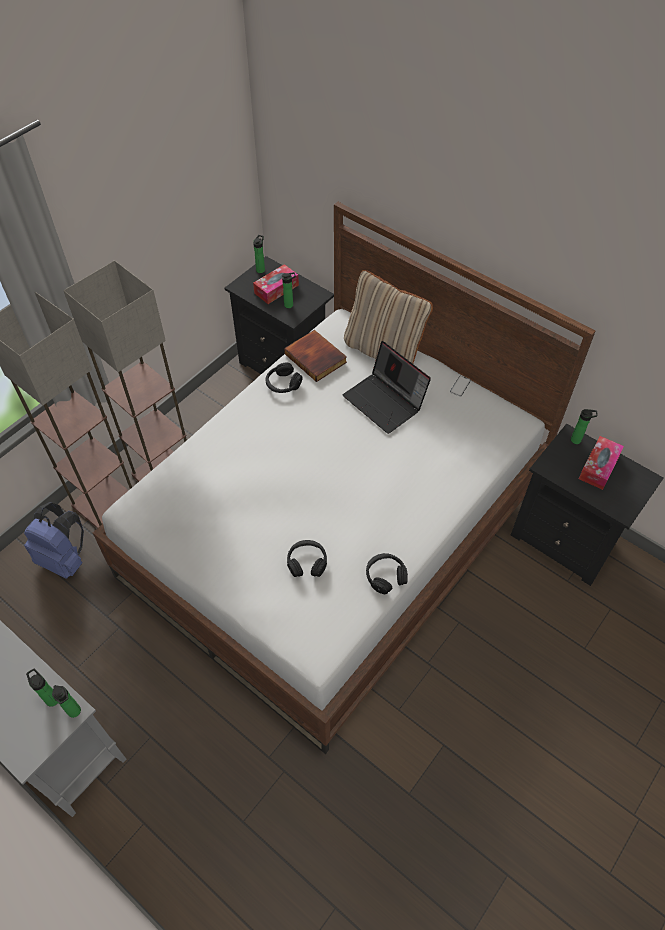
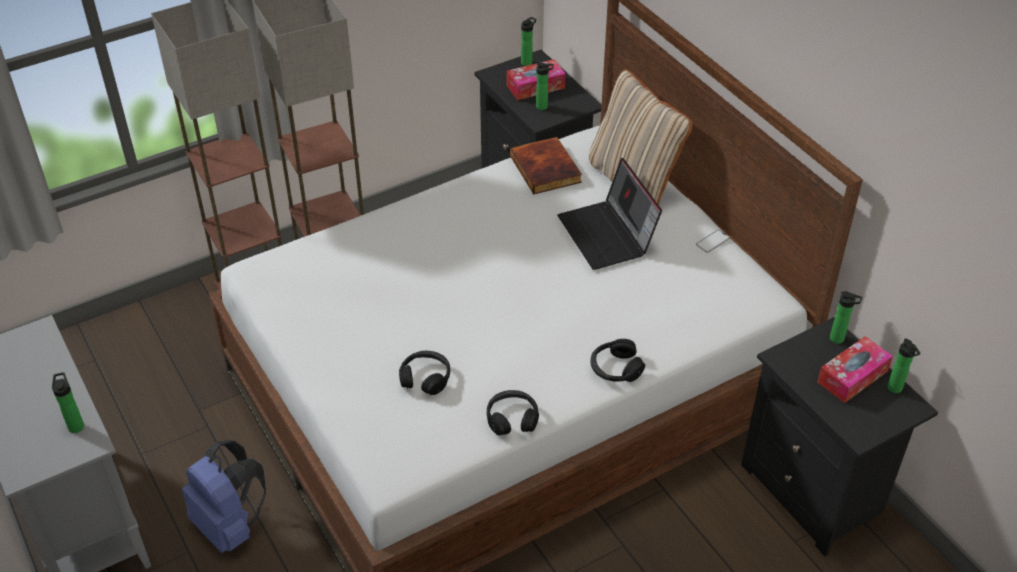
camera: 20 degrees right, 10 degrees down
(65, 559) = (182, 337): blue backpack -> blue backpack (230, 526)
(75, 713) = (93, 446): bottle -> bottle (896, 389)
(283, 384) = (492, 187): black headphones -> black headphones (615, 368)

